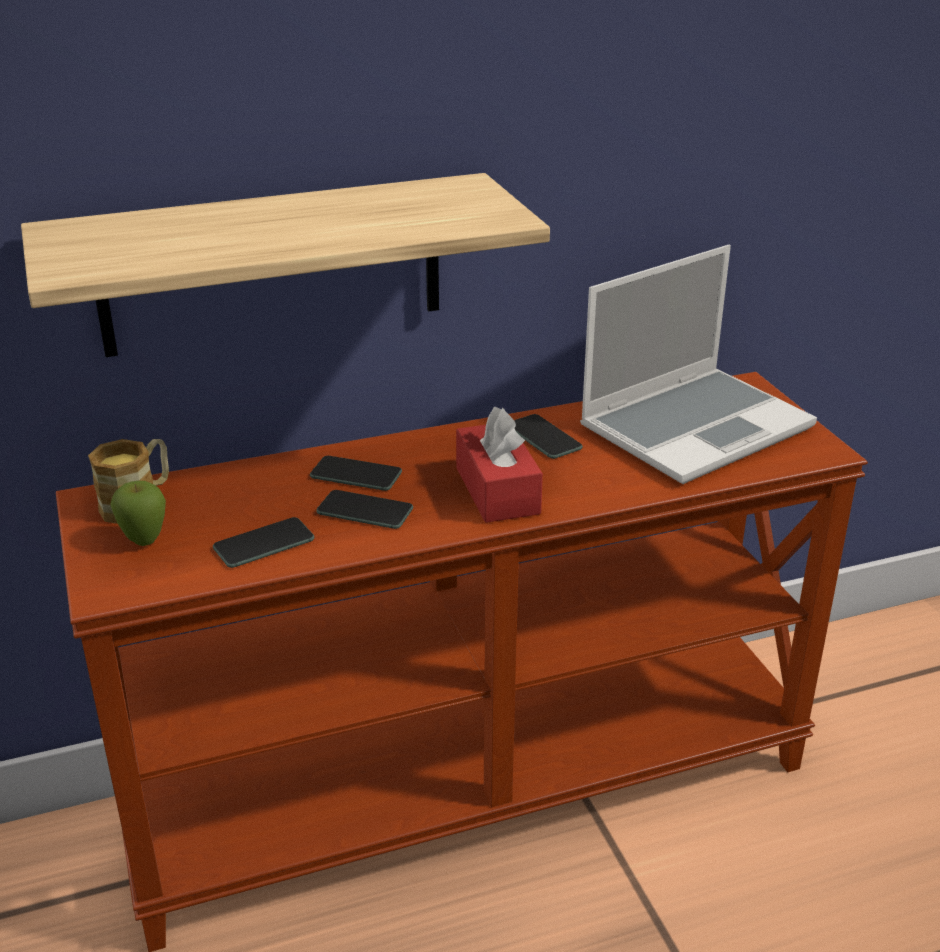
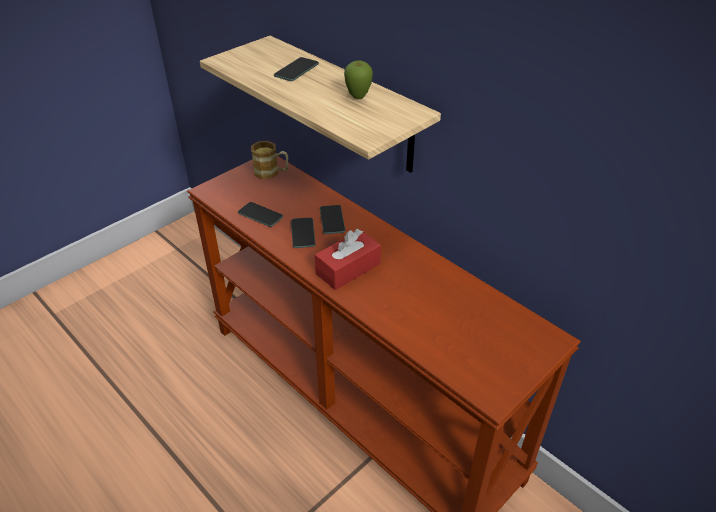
camera: 65 degrees right, 10 degrees up
(144, 542) = (244, 185): apple -> apple (358, 97)
(543, 437) = (413, 269): phone -> phone (296, 70)
(696, 426) = (476, 327): laptop -> none

